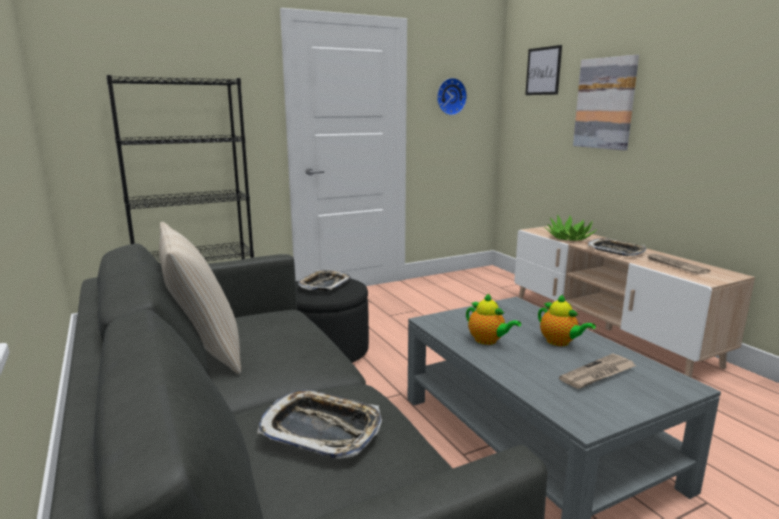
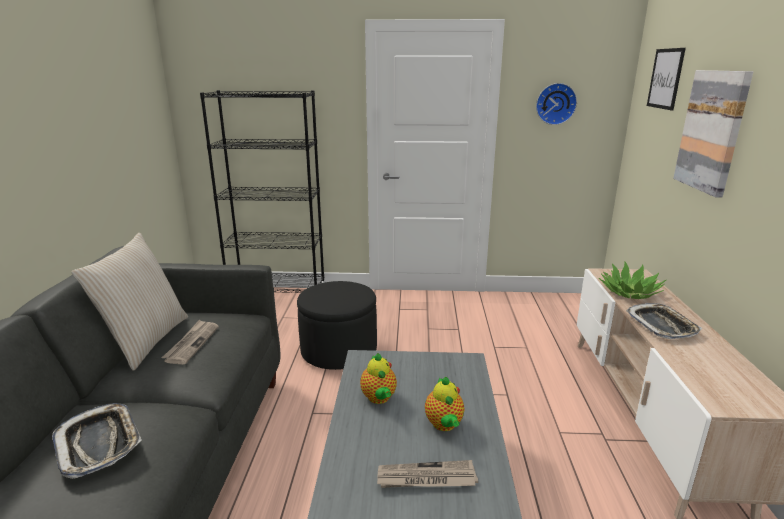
camera: 30 degrees right, 5 degrees up
(324, 284) = (338, 292): tray -> none
(675, 265) = (712, 367): newspaper -> newspaper (192, 343)

